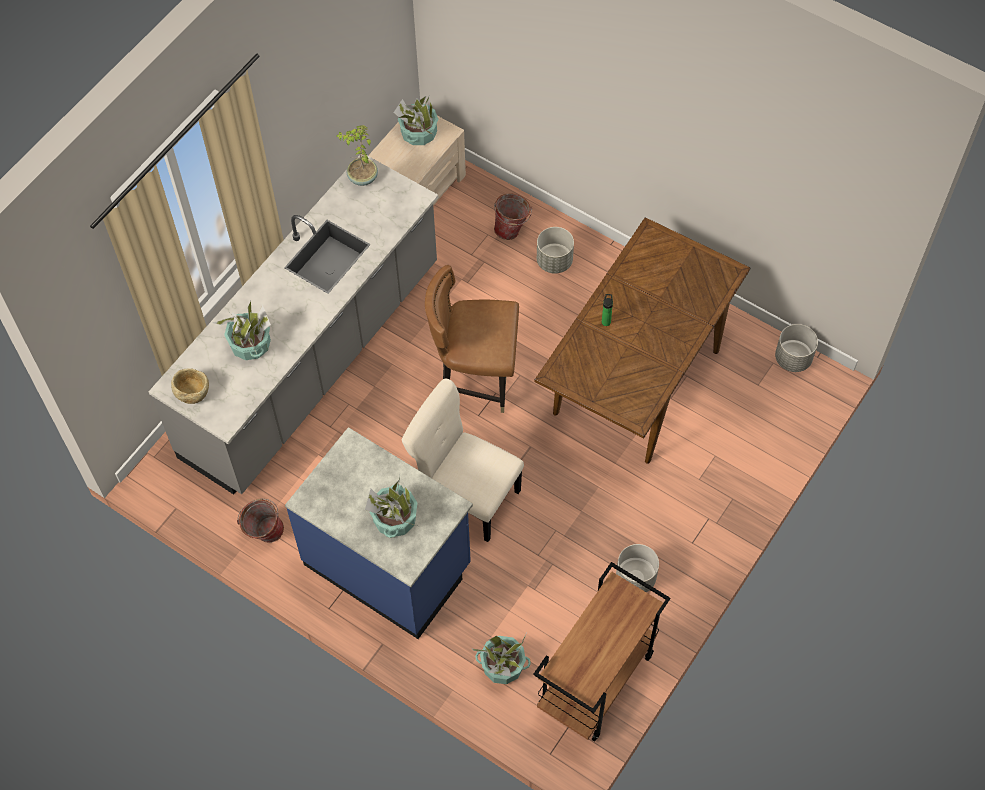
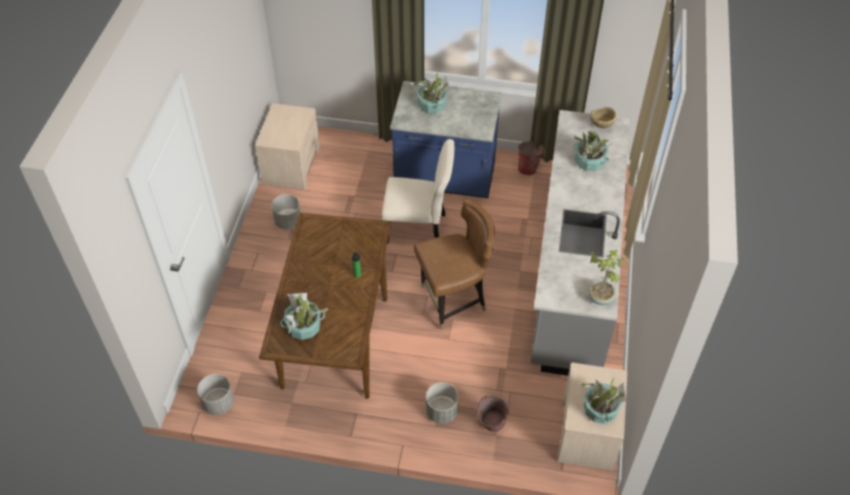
camera: 155 degrees right, 10 degrees down
(502, 666) = (349, 154): potted plant -> potted plant (304, 327)
(596, 682) = (291, 165): brown cart -> beige nightstand

